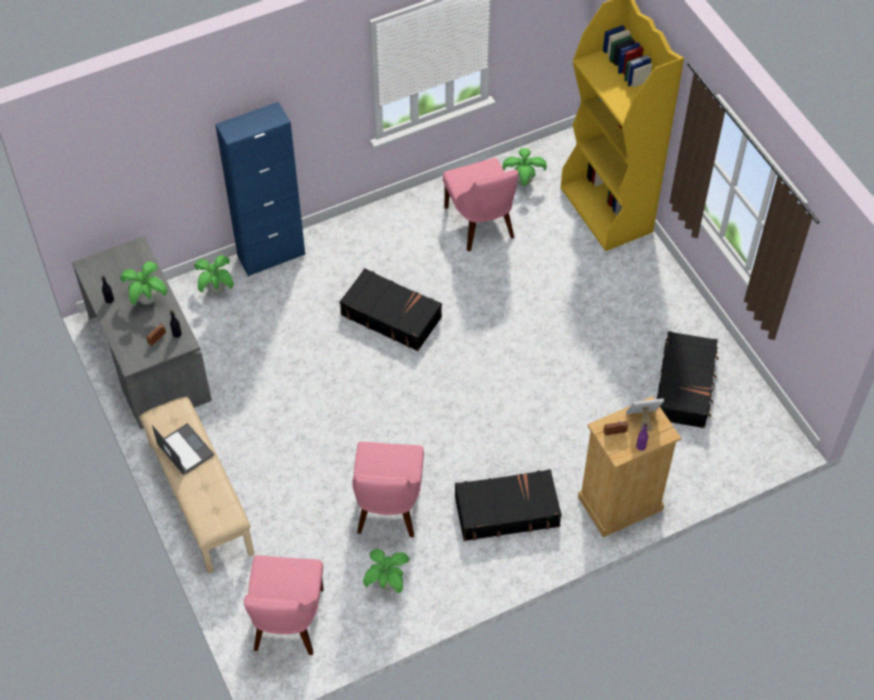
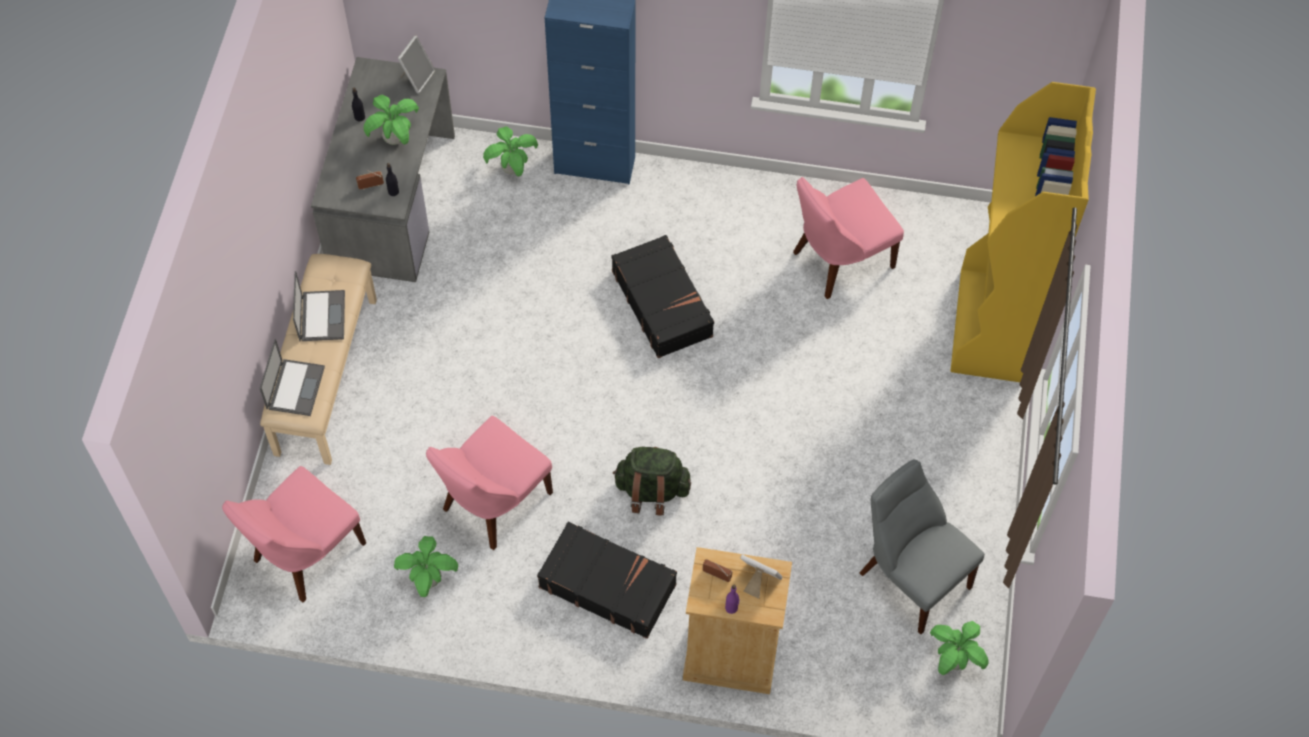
camera: 35 degrees right, 5 degrees up
(128, 252) = (417, 77): none -> picture frame
(207, 506) = (295, 387): none -> laptop
(481, 225) = (838, 261): pink chair -> pink chair turned 45 degrees clockwise
(484, 435) = (651, 491): none -> green backpack
(523, 182) = (925, 240): potted plant -> potted plant (954, 661)
(685, 386) = (911, 576): black suitcase -> grey chair

